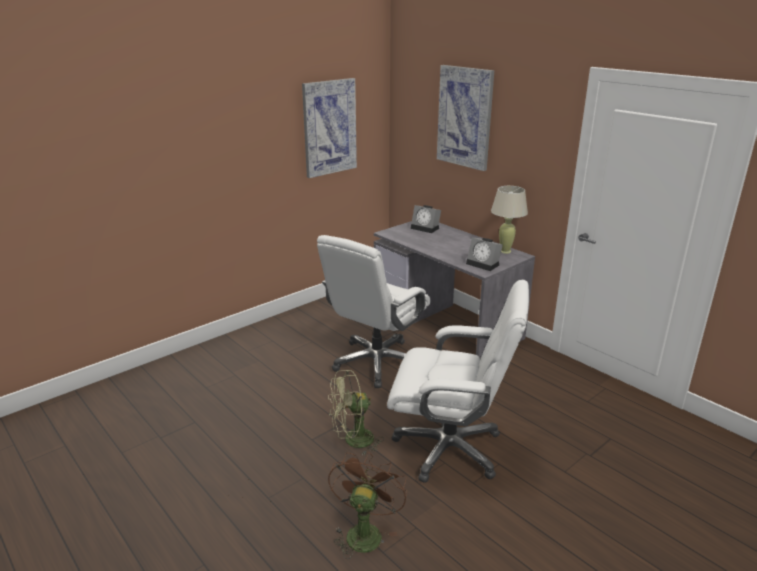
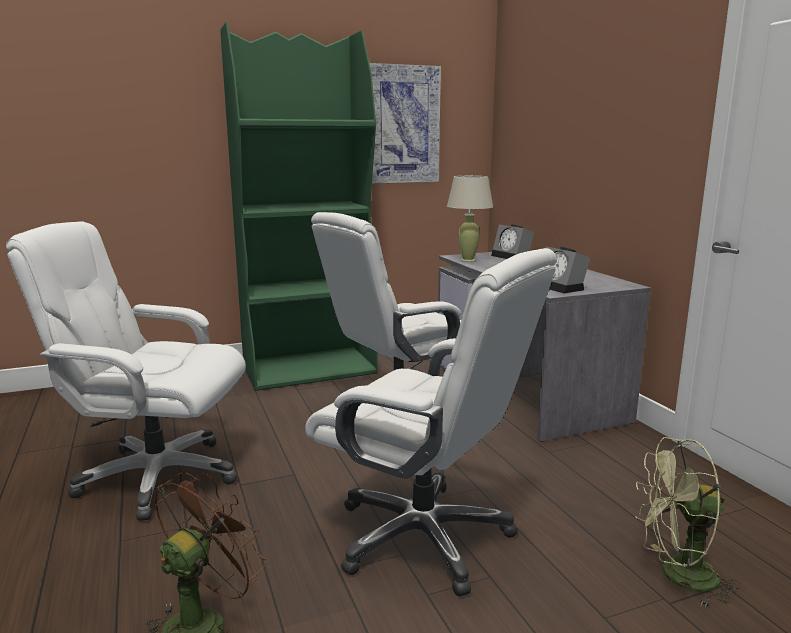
camera: 20 degrees right, 10 degrees down
(249, 447) = (156, 476): none -> white office chair
(284, 330) = (310, 369): none -> green bookcase
(353, 441) = (291, 497): green fan -> green fan (677, 576)
(465, 117) = (570, 100): picture -> none
(505, 251) = (607, 280): beige table lamp -> beige table lamp (468, 260)

